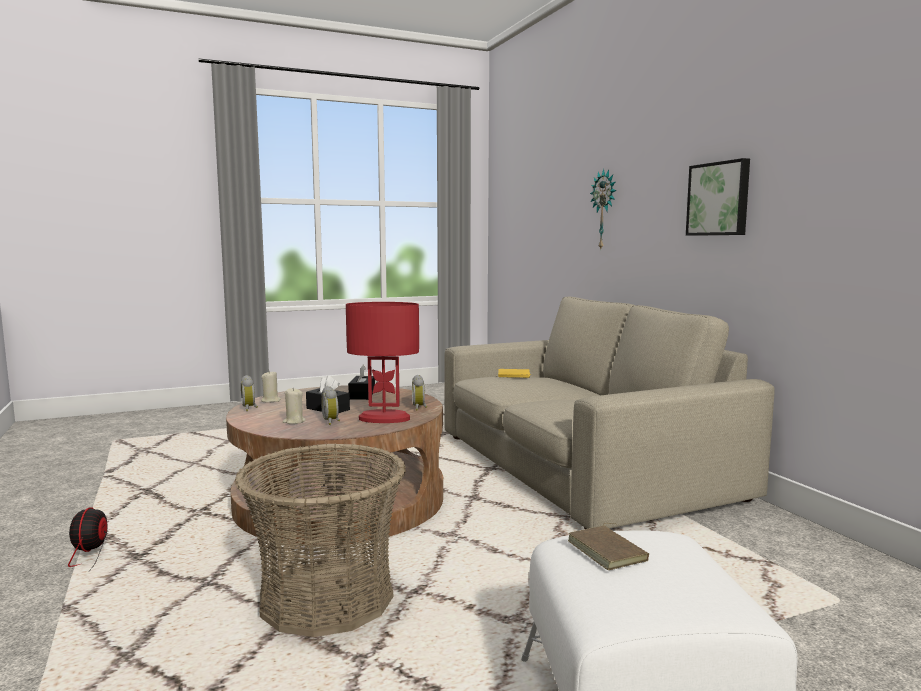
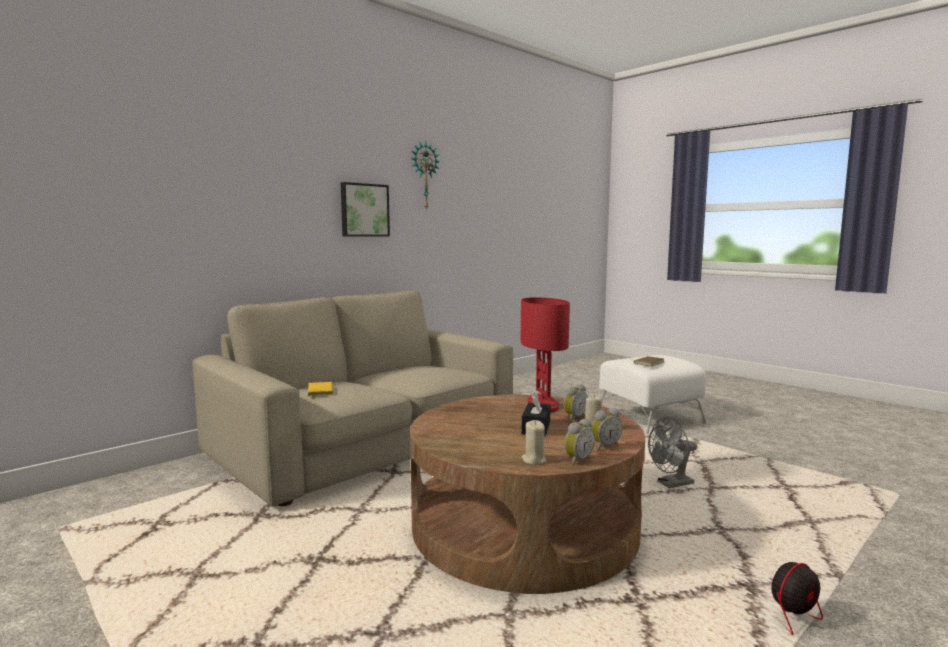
camera: 110 degrees left, 0 degrees up
(326, 600) = (671, 484): basket -> grey fan
(362, 395) = (464, 426): black tissue box -> none
(420, 408) = (493, 401): alarm clock -> alarm clock (604, 446)
(605, 210) = (221, 207): wall clock -> wall clock (424, 176)

